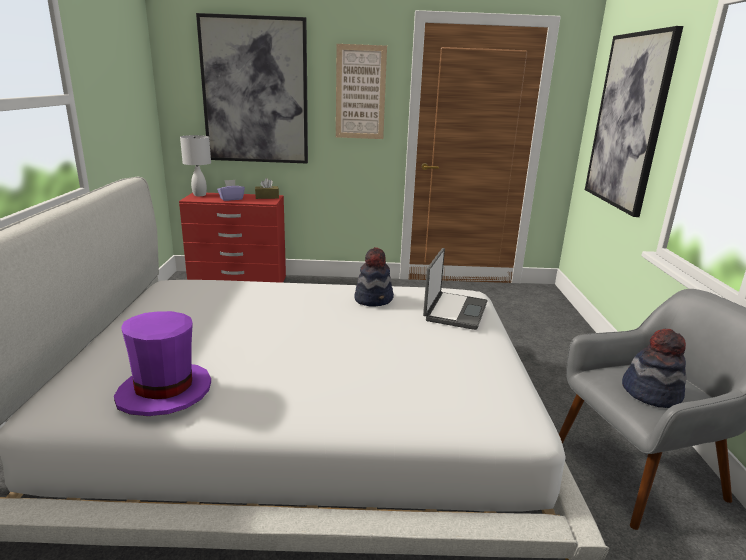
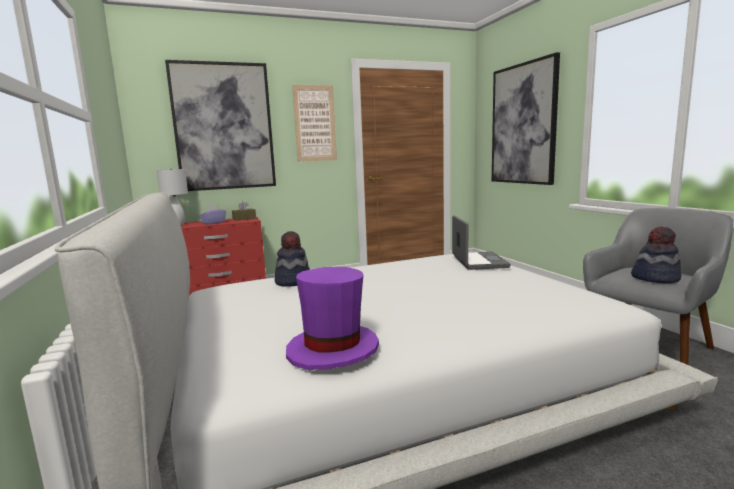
camera: 20 degrees left, 10 degrees down
(374, 299) = (411, 266): hat -> hat (294, 281)

